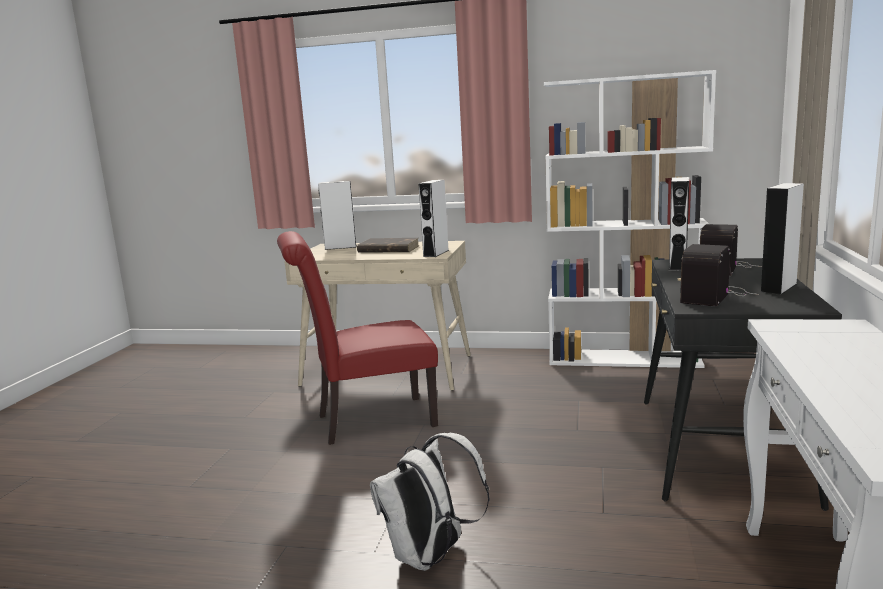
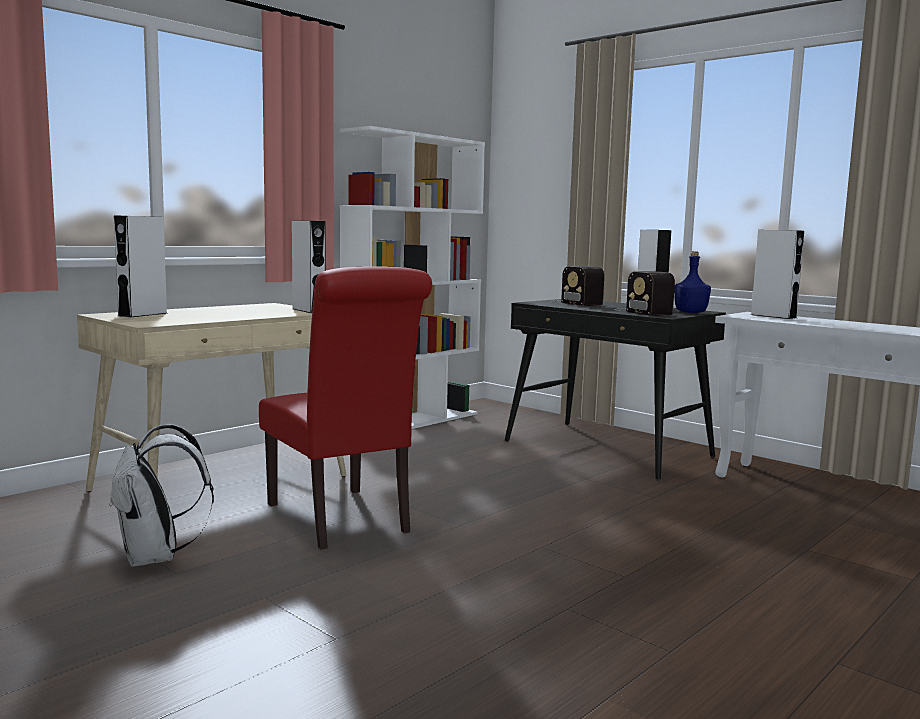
camera: 60 degrees left, 5 degrees down
(368, 421) = (342, 520): red chair -> red chair turned 45 degrees counterclockwise
(388, 249) = (227, 312): brown book -> none
(430, 557) = (656, 558): white backpack -> white backpack (156, 557)
(677, 266) = (548, 304): white speaker -> white speaker (773, 316)
(774, 306) = (690, 312): none -> blue bottle

